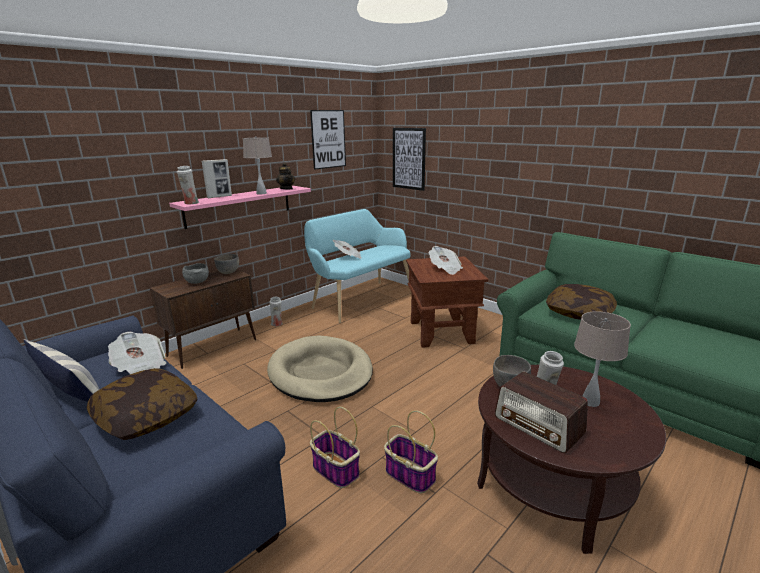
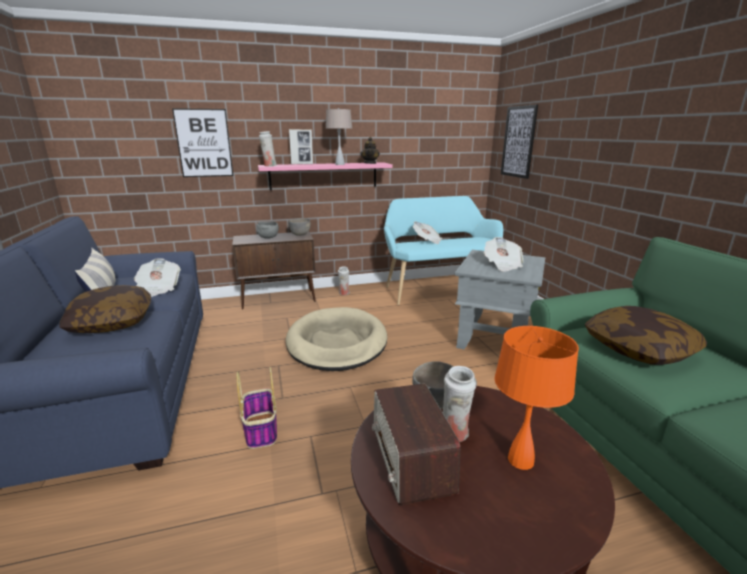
camera: 30 degrees right, 0 degrees up
(328, 139) = (430, 117): picture -> picture (204, 143)
(409, 475) = (316, 464): basket -> none
(441, 331) = (494, 338): brown side table -> grey side table
(590, 402) = (521, 460): beige table lamp -> orange table lamp

